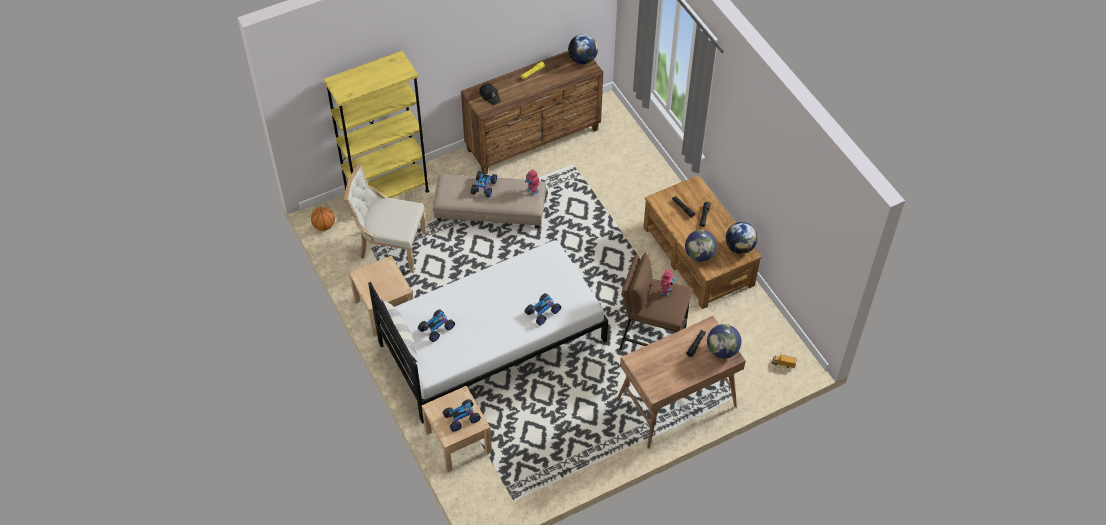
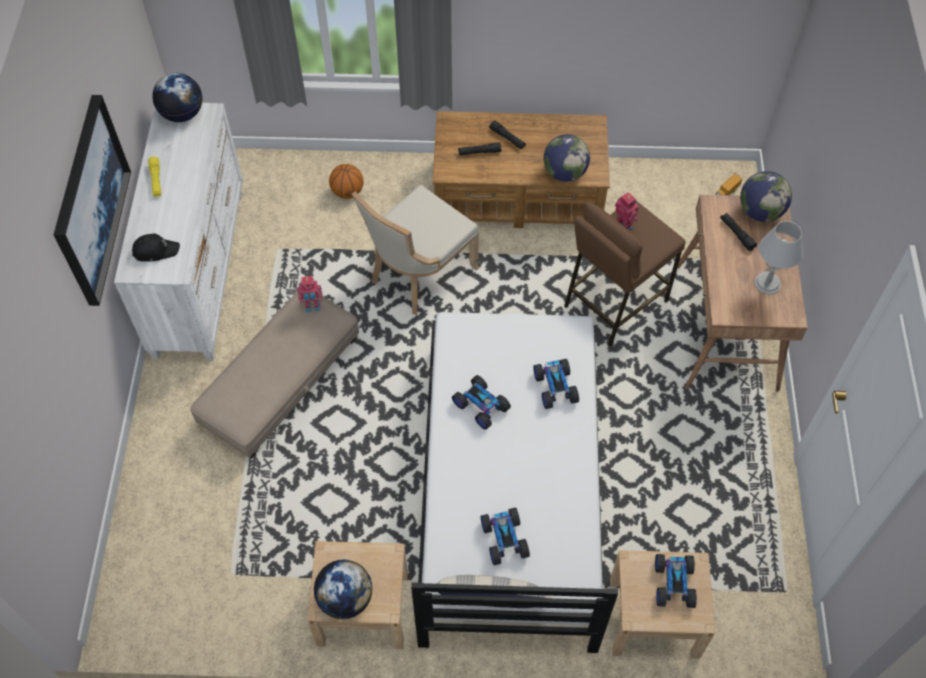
camera: 60 degrees left, 5 degrees up
(324, 226) = (143, 624): basketball -> basketball (347, 192)
(387, 193) = (150, 502): yellow bookcase -> none
(390, 247) = (252, 545): beige chair -> beige chair (418, 275)
(474, 46) = (90, 200): none -> picture
(484, 187) = (262, 361): toy car -> toy car (481, 405)
(533, 140) = (201, 272): brown dresser -> white dresser
(670, 373) = (767, 283): none -> grey table lamp
(739, 247) = (579, 128): globe -> globe (345, 599)

